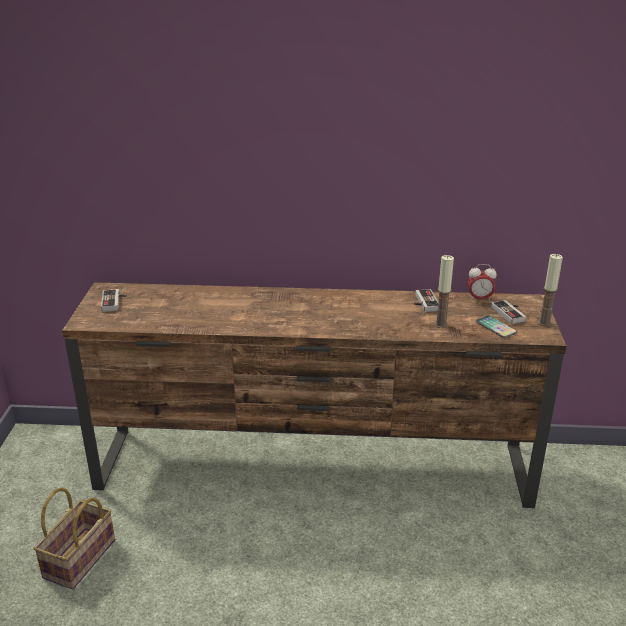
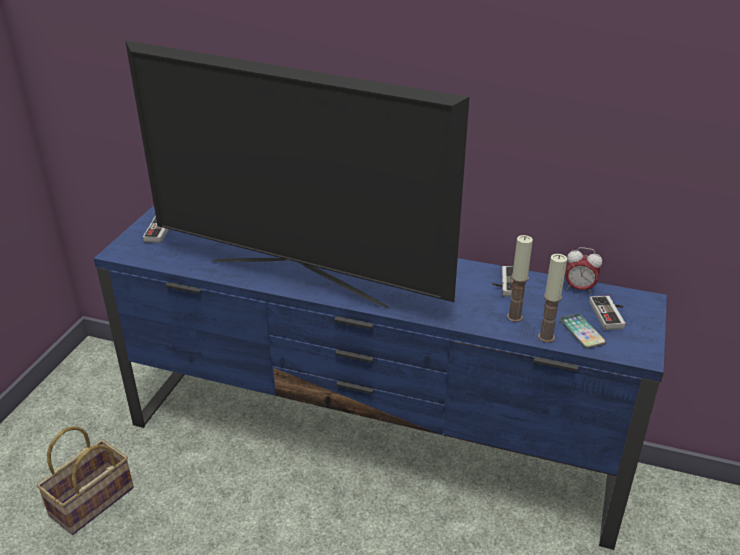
camera: 15 degrees right, 5 degrees up
(255, 323) = (297, 281): none -> television
(315, 468) = (372, 446): brown tv stand -> blue tv stand
(544, 323) = (648, 335): candle -> candle (546, 337)

